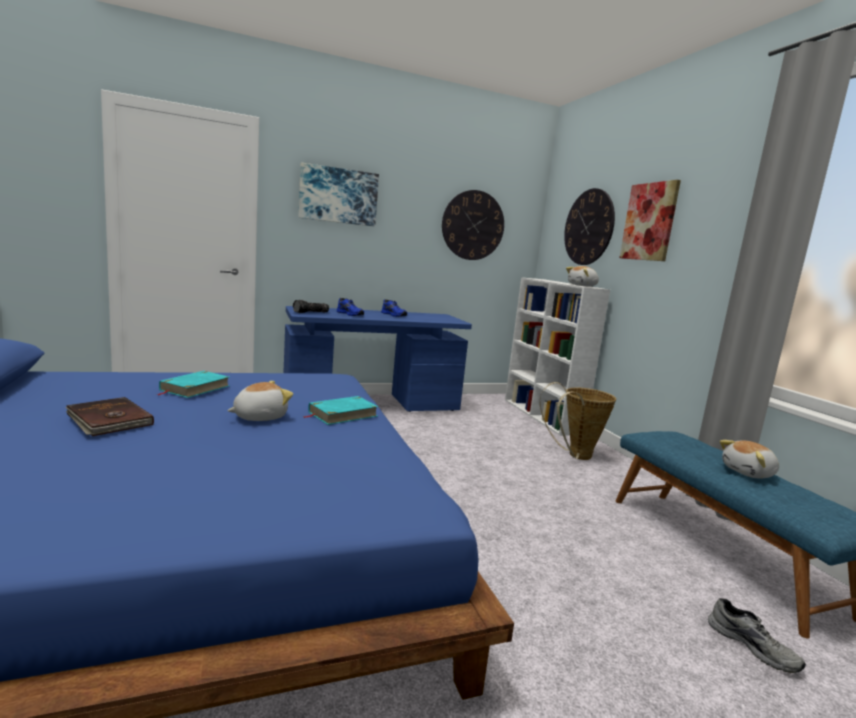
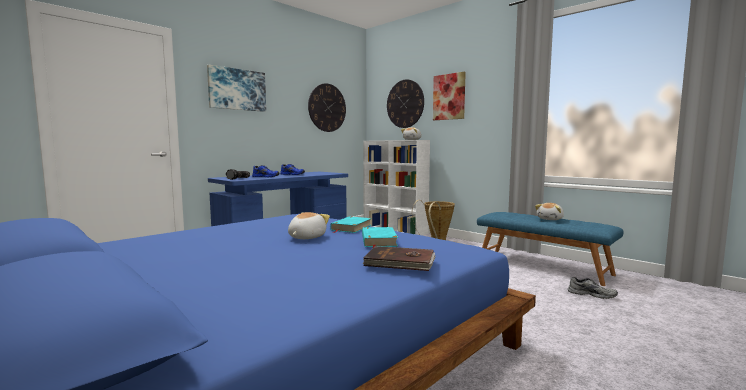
camera: 25 degrees left, 5 degrees down
(108, 420) = (218, 255): brown book -> brown book (400, 262)
(195, 388) = (230, 232): turquoise book -> turquoise book (378, 241)

